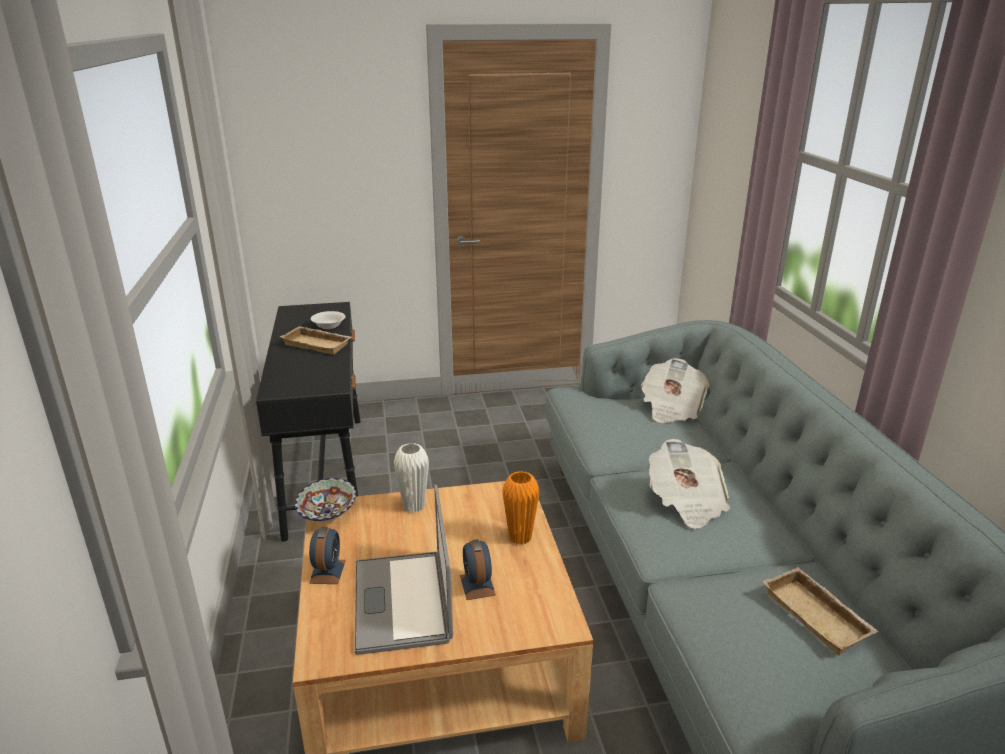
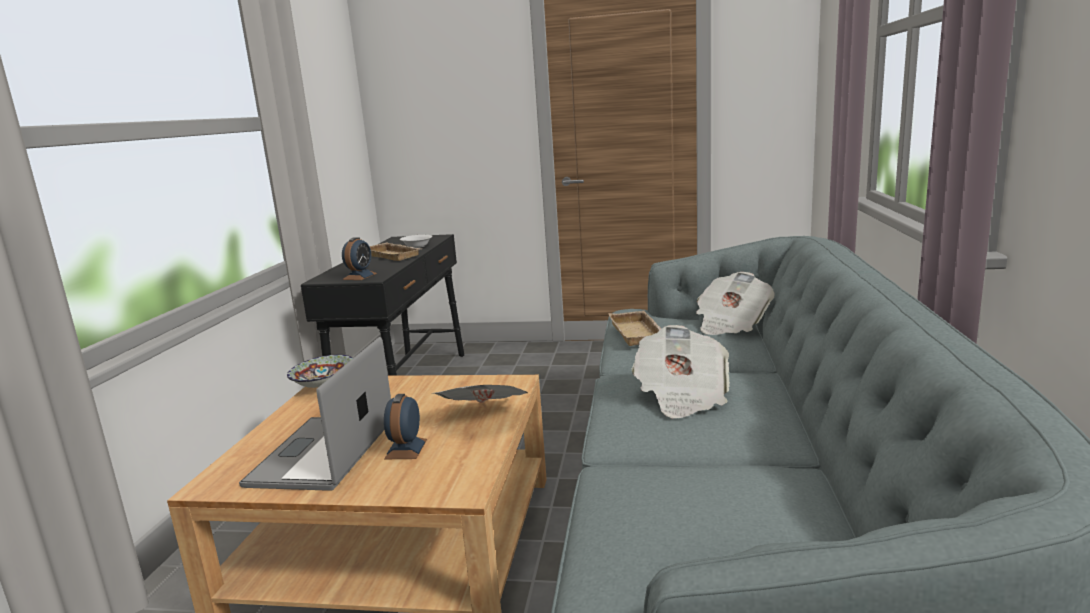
camera: 20 degrees right, 10 degrees down
(327, 571) = (282, 424): alarm clock -> alarm clock (359, 276)
(414, 506) = (405, 386): white vase -> none
(520, 537) = (484, 417): orange vase -> newspaper
(819, 616) = (768, 512): beige tray -> beige tray (639, 333)

